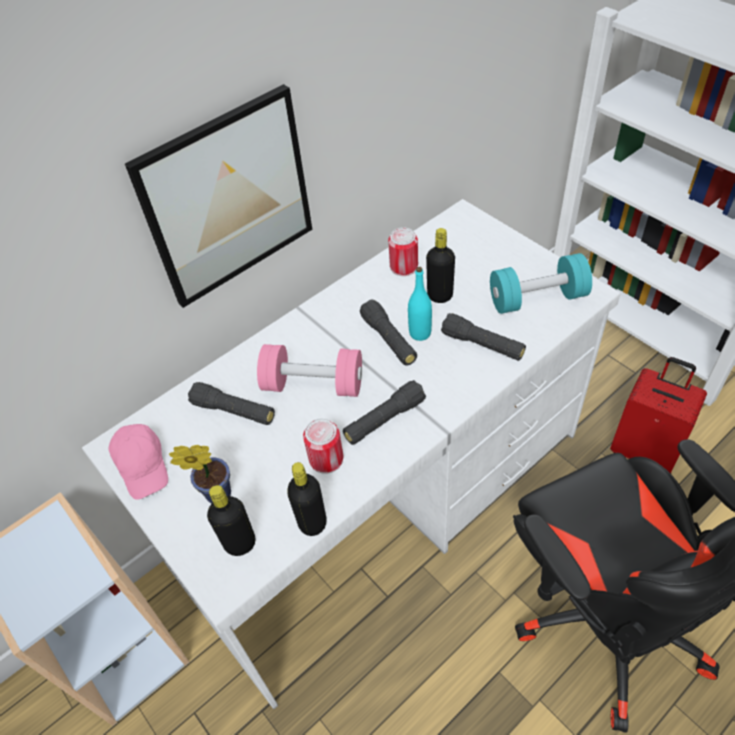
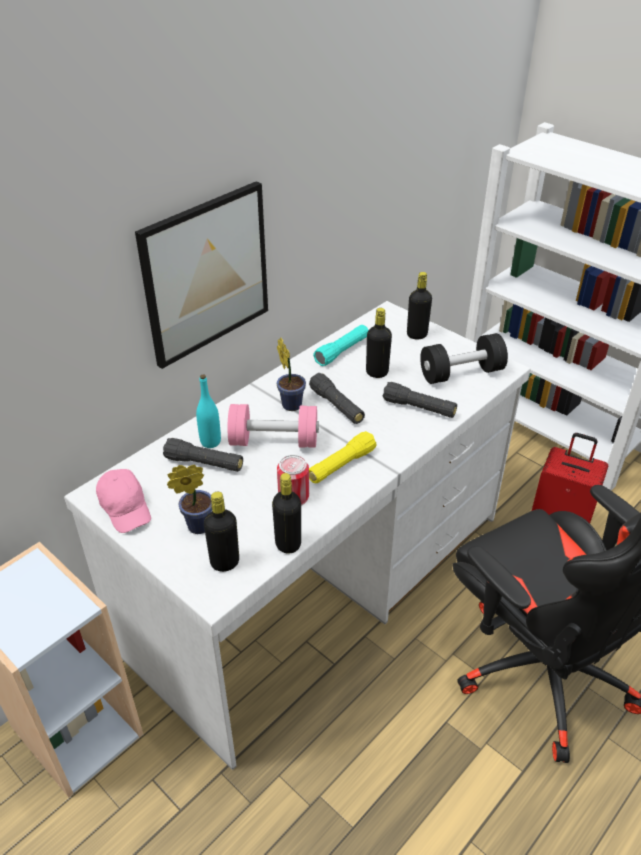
camera: 10 degrees left, 10 degrees down
(338, 335) = (290, 403): none -> potted plant
(384, 420) = (341, 465): black flashlight -> yellow flashlight
(403, 266) = (342, 351): can -> turquoise flashlight
(420, 333) = (363, 400): turquoise bottle -> turquoise bottle (210, 442)
(491, 245) = (417, 335): none -> black bottle
(537, 298) = (461, 373): turquoise dumbbell -> black dumbbell

